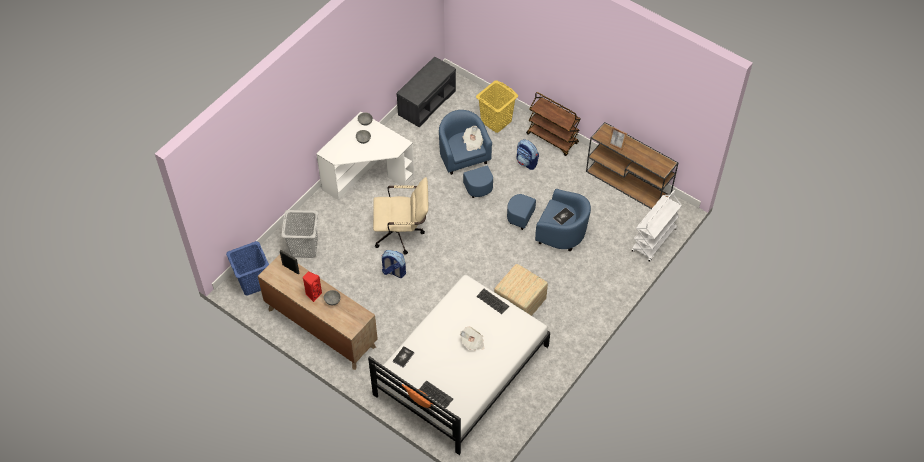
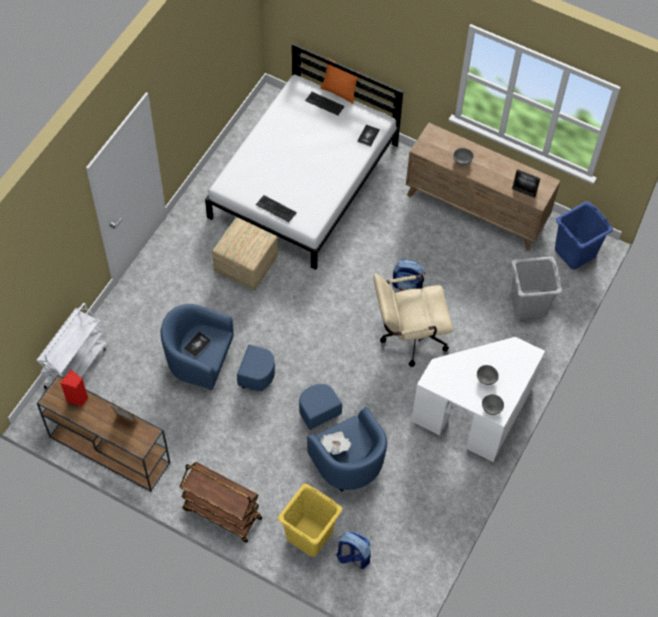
camera: 170 degrees right, 5 degrees up
(313, 294) = (487, 166): red speaker -> red speaker (78, 398)
(426, 102) = (421, 557): grey bench -> none
(472, 342) = (293, 160): newspaper -> none
(527, 162) = (256, 467): backpack -> backpack (353, 557)

